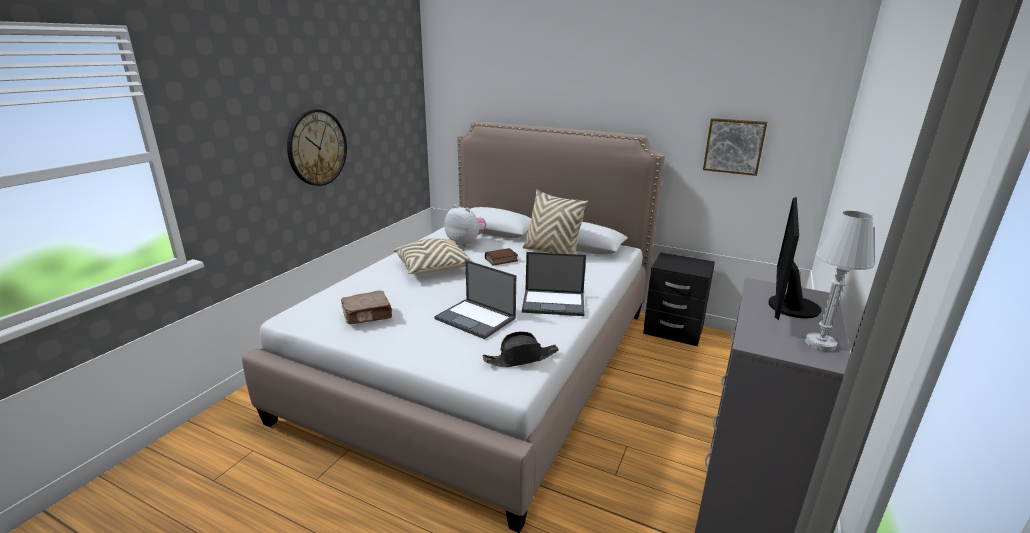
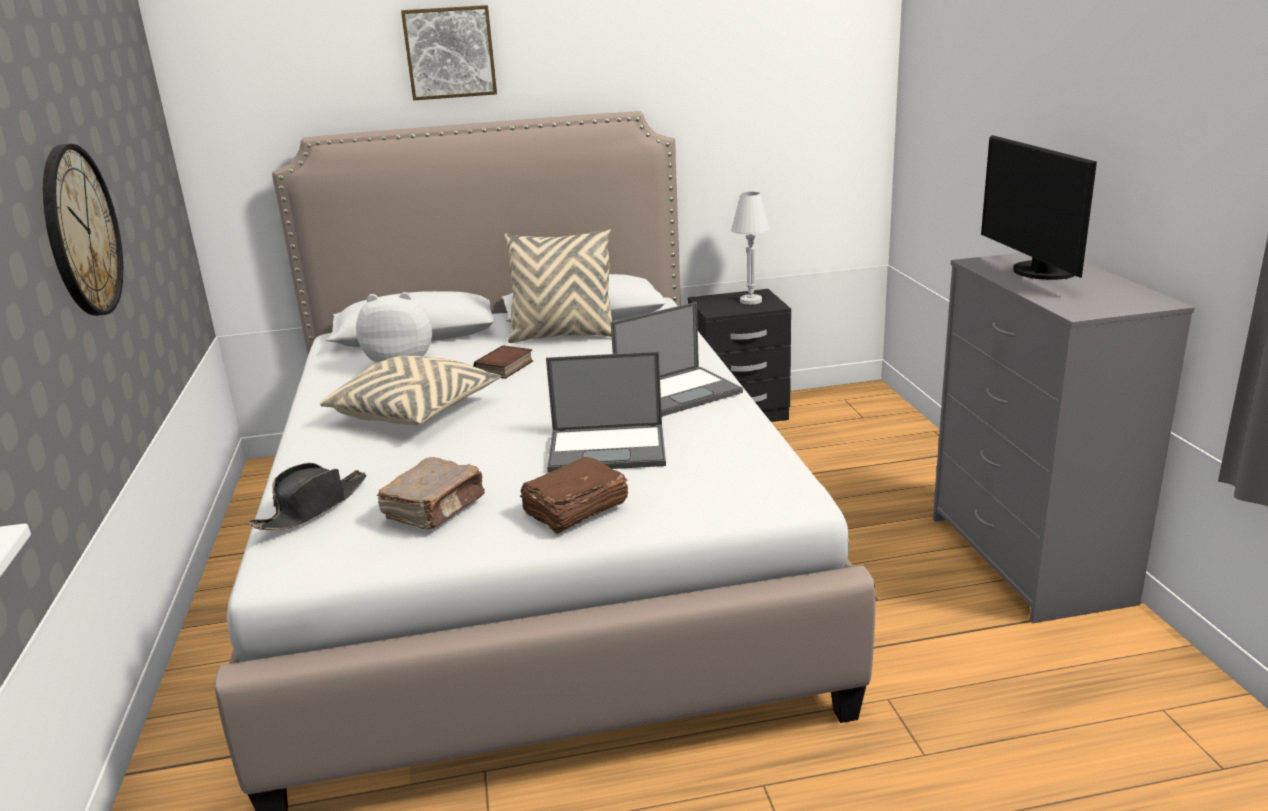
camera: 35 degrees left, 0 degrees up
(413, 342) = (574, 510): none -> brown book
(521, 358) = (751, 466): black hat -> black hat (312, 507)
(734, 146) = (765, 107): picture -> picture (449, 52)
(820, 343) = (1124, 292): white table lamp -> white table lamp (751, 301)

